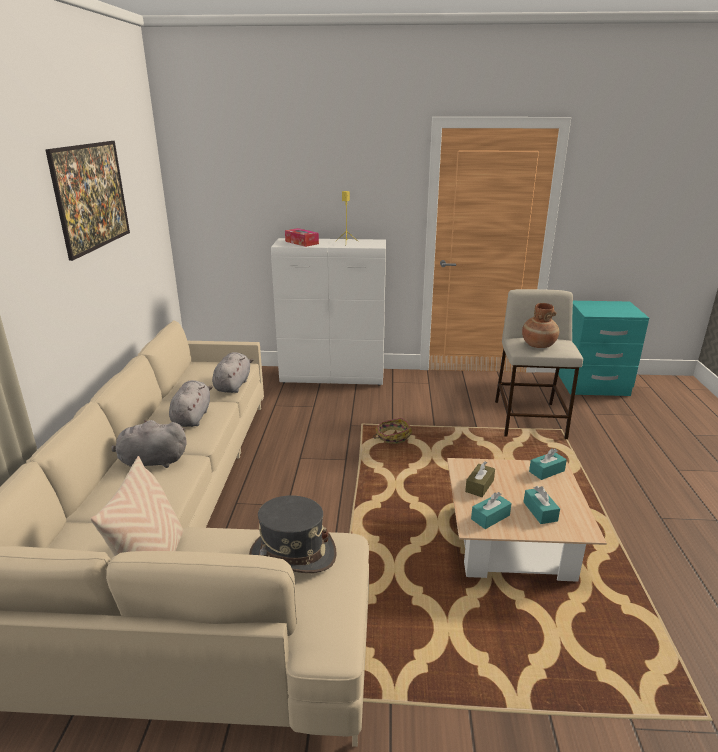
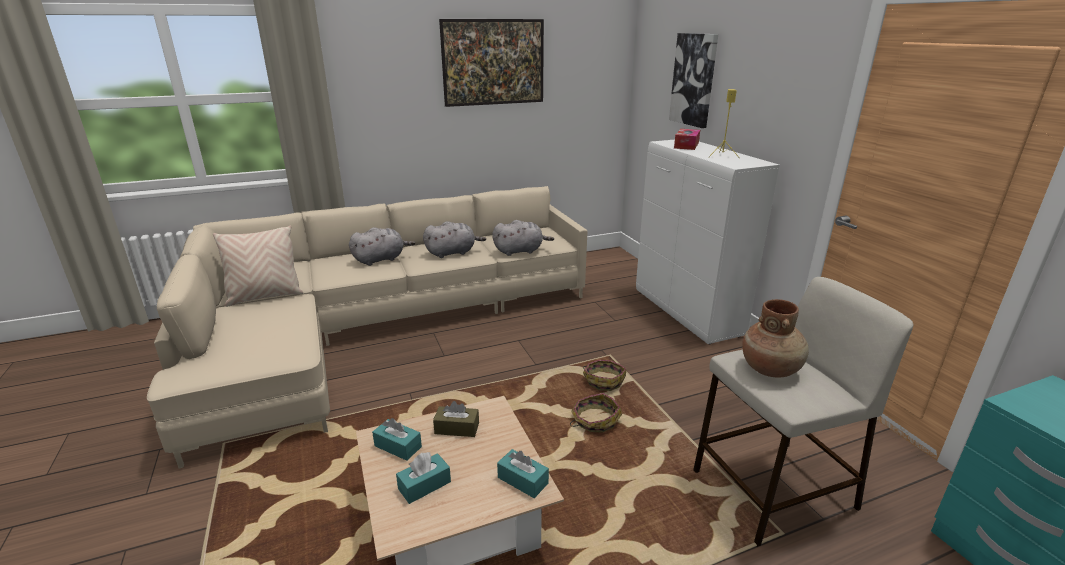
camera: 65 degrees right, 0 degrees up
(150, 462) = (381, 259): grey plush toy -> grey plush toy turned 90 degrees clockwise
(267, 187) = (694, 80): none -> picture
(292, 554) = (277, 336): grey hat -> none
(437, 455) = (594, 421): none -> basket

